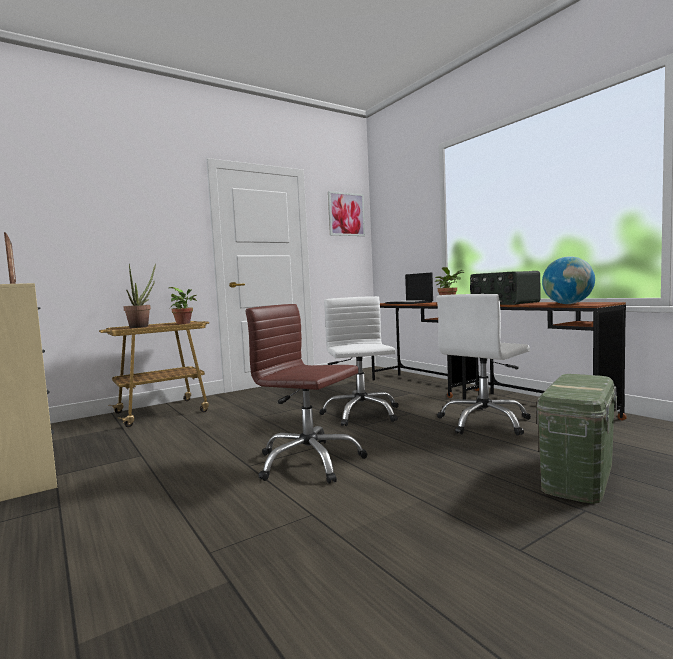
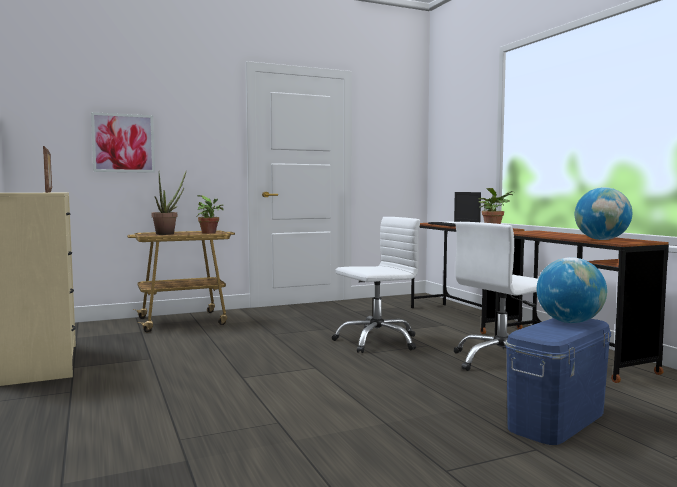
camera: 10 degrees right, 0 degrees up
(309, 462) = (299, 380): brown office chair -> none
(346, 214) = (399, 120): picture -> picture (123, 143)
(361, 414) = (377, 341): white office chair -> white office chair turned 60 degrees clockwise
(503, 303) = (543, 233): radio -> none
(578, 476) = (557, 420): green storage box -> blue storage box
(579, 380) = (569, 322): none -> globe

